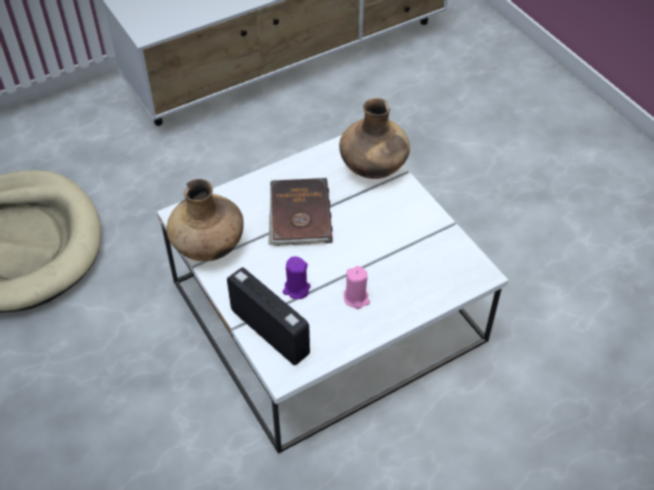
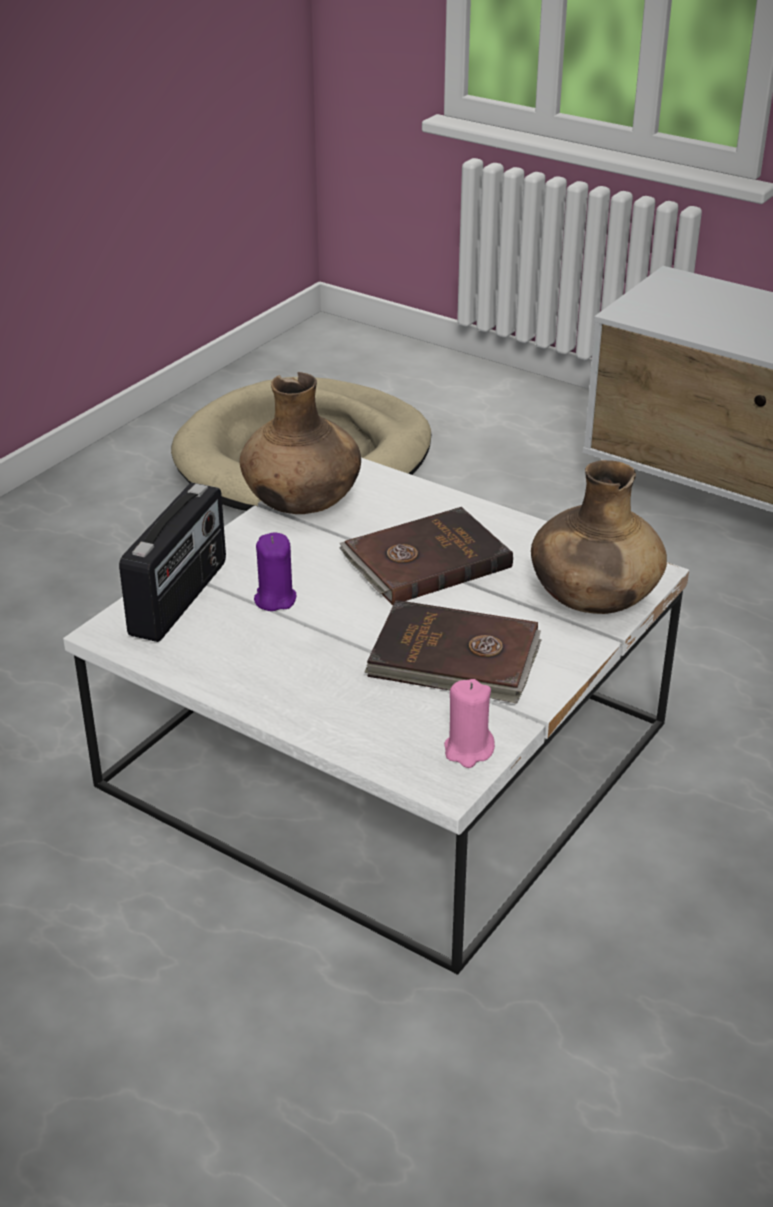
camera: 65 degrees right, 15 degrees down
(356, 298) = (295, 659): pink candle -> pink candle (468, 750)
(391, 236) = (454, 659): none -> brown book

